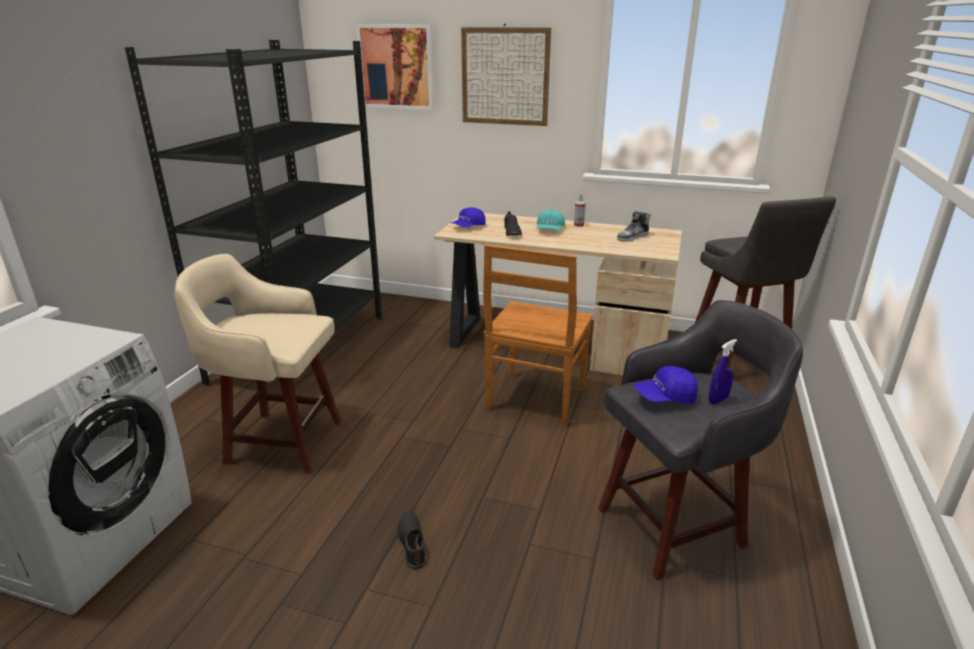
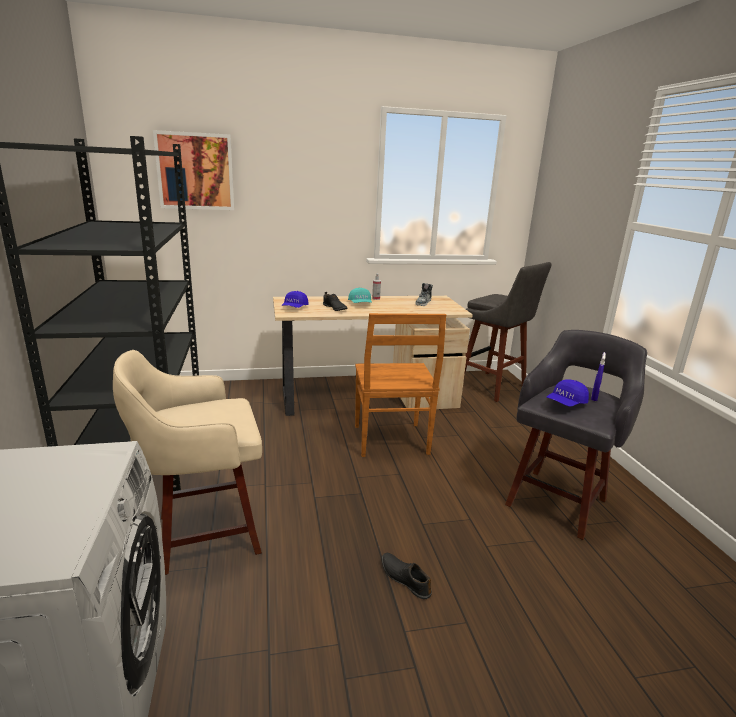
camera: 30 degrees left, 5 degrees down
(505, 75) = (300, 180): picture -> none

